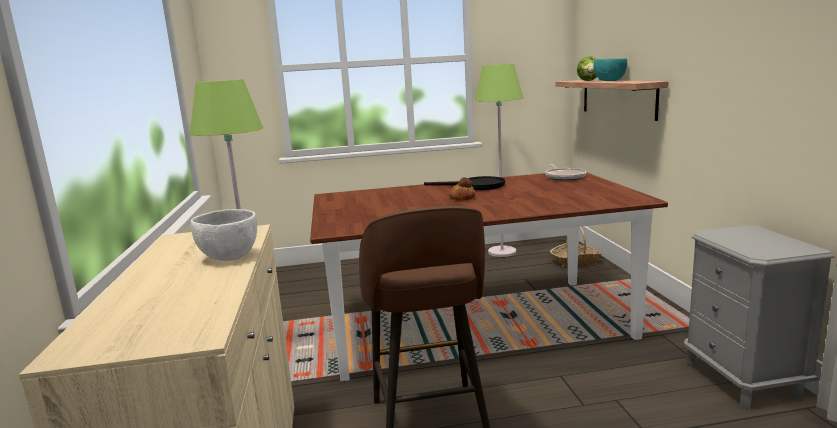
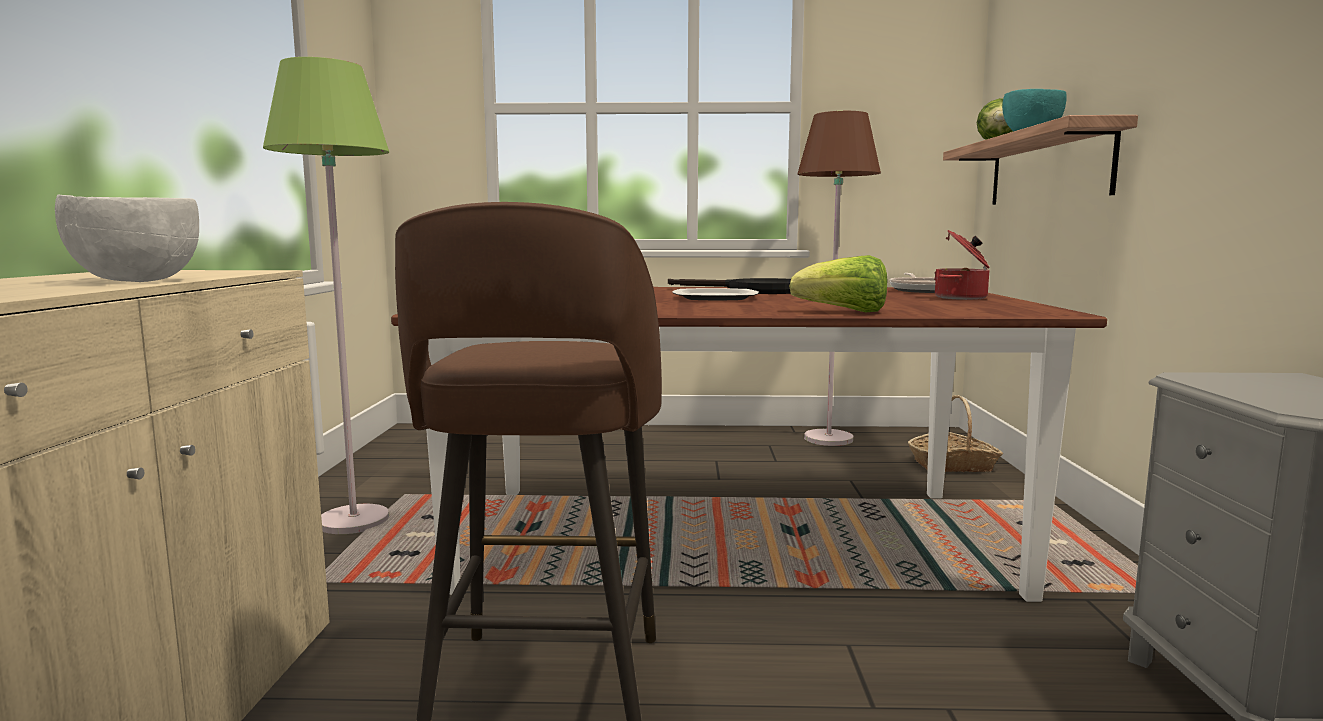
camera: 10 degrees right, 5 degrees down
(462, 198) = (714, 297): bread -> plate
(502, 252) = (829, 439): green floor lamp -> brown floor lamp
(543, 209) = (843, 312): none -> lettuce
(589, 185) = (962, 297): none -> cooking pot

